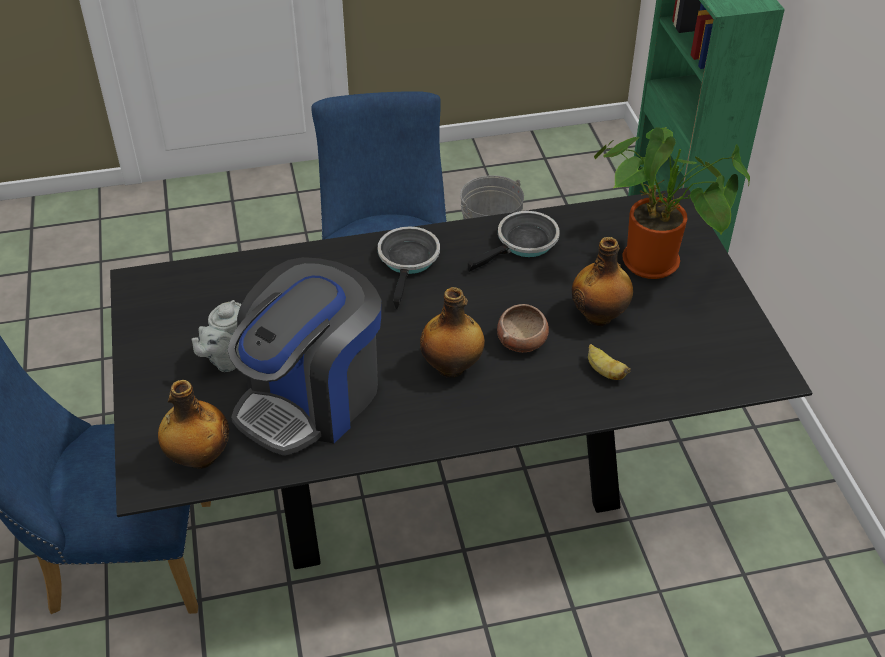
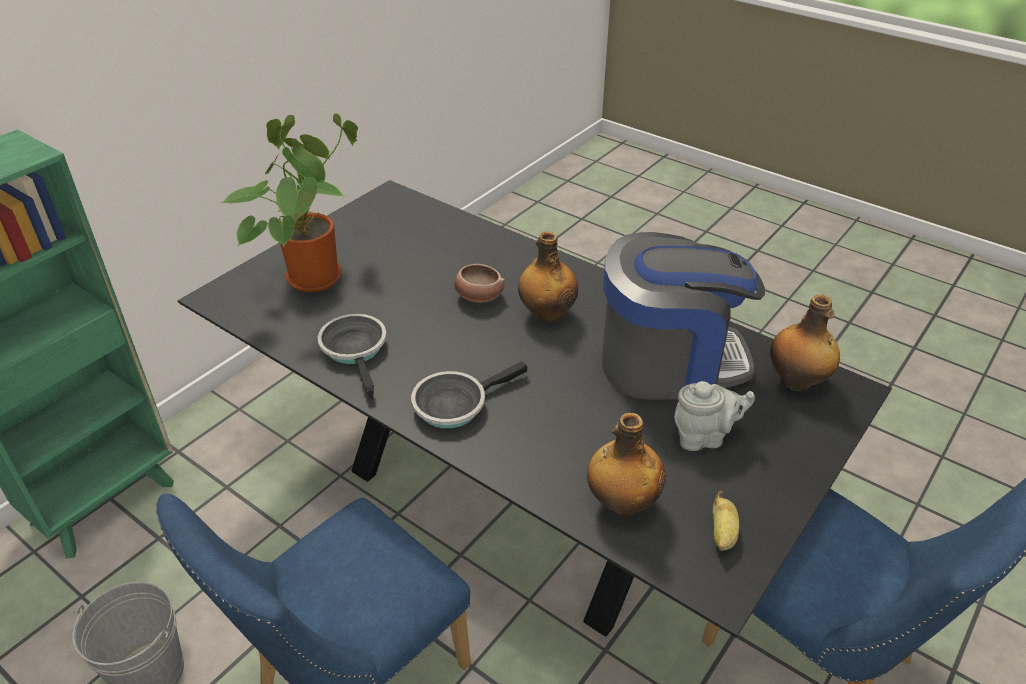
camera: 130 degrees left, 5 degrees down
(523, 244) = (356, 350): frying pan -> frying pan turned 60 degrees clockwise
(599, 316) = (408, 276): bottle -> bottle (622, 503)
(604, 371) = (465, 251): banana -> banana (722, 534)

